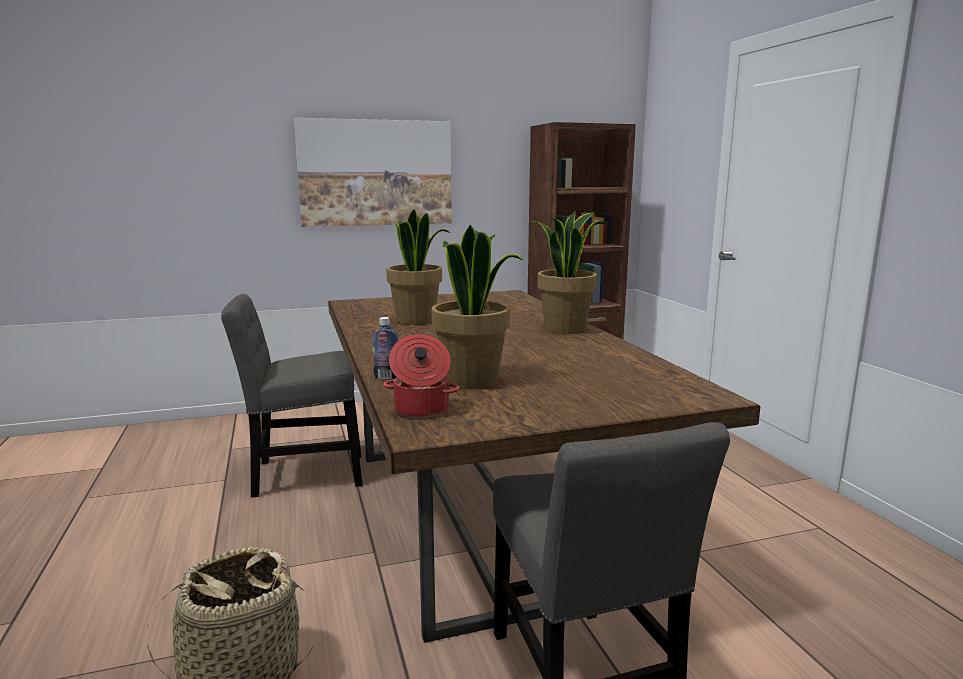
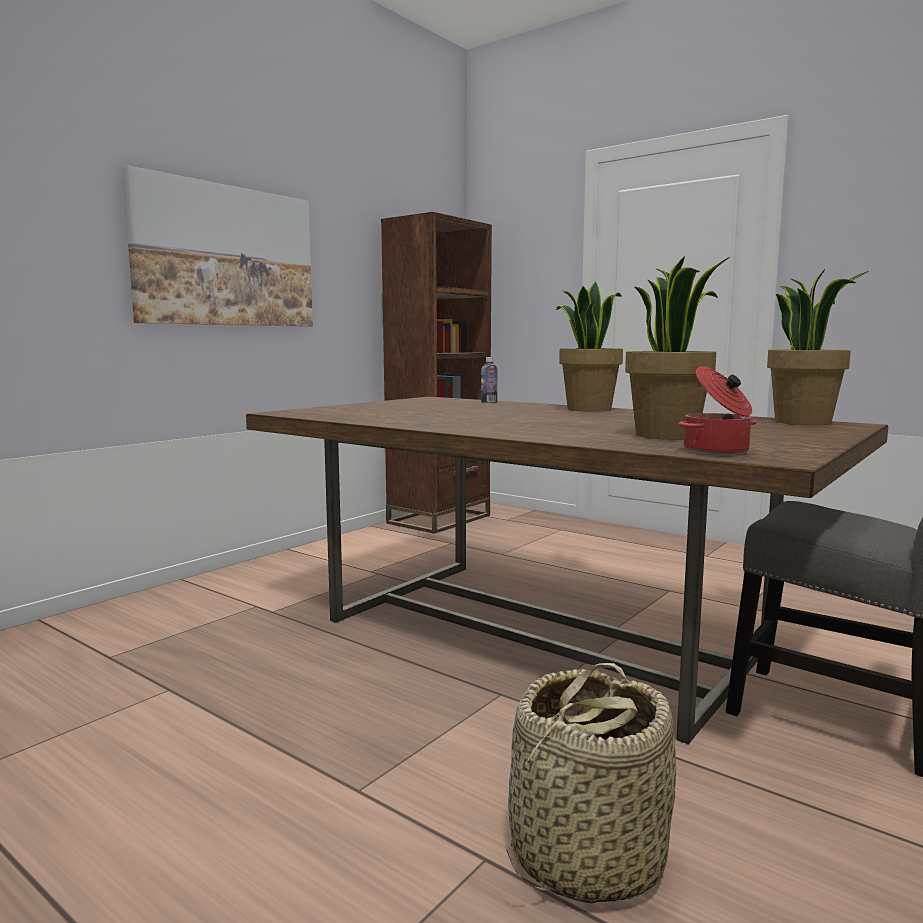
camera: 35 degrees left, 5 degrees down
(302, 474) = (275, 654): grey chair -> none
(386, 377) = (589, 442): bottle -> bottle (489, 402)
(416, 320) = (428, 415): potted plant -> potted plant (803, 422)

